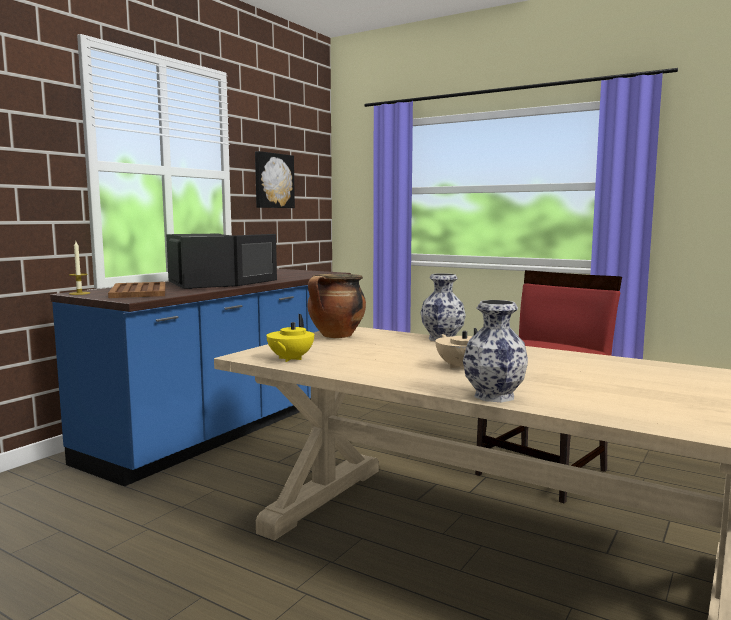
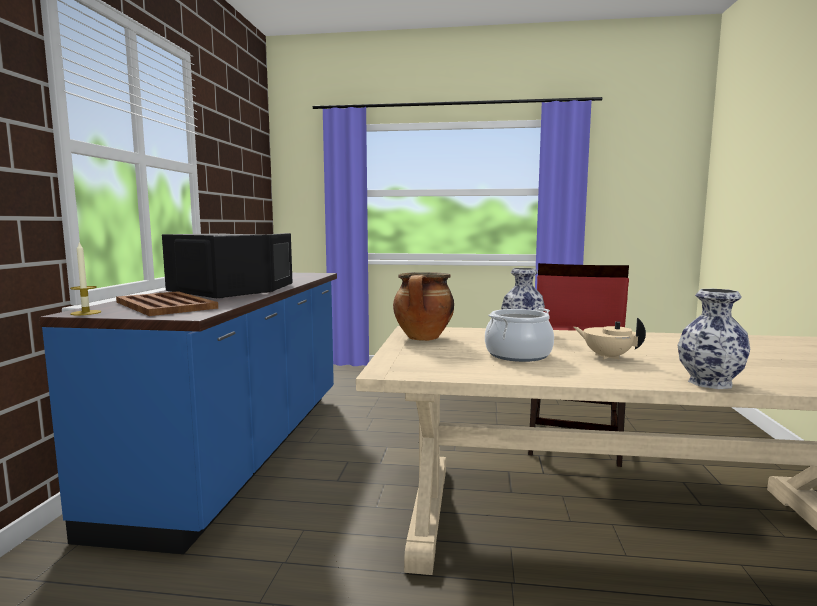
camera: 25 degrees left, 0 degrees up
(273, 181) = (231, 178): picture -> none
(290, 359) = (442, 369): yellow teapot -> none
(381, 356) = (518, 355): none -> cooking pot

